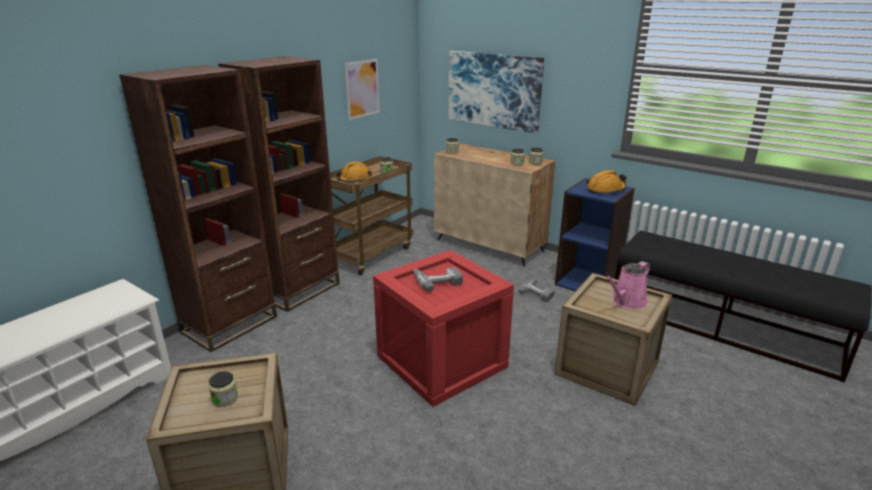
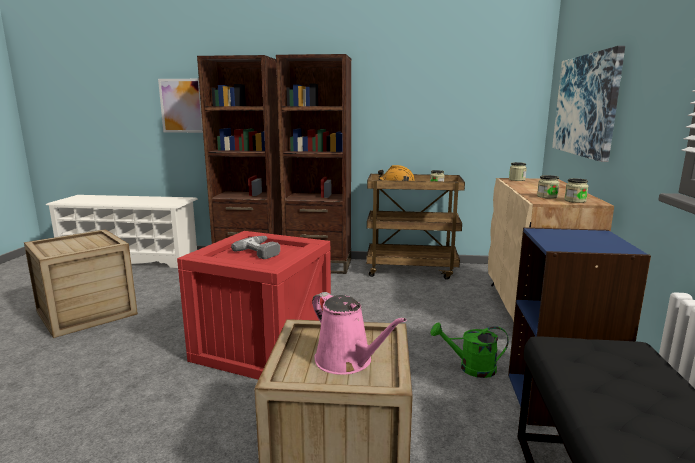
camera: 60 degrees right, 10 degrees down
(225, 399) = (69, 247): jar -> none
(362, 89) = (448, 101): picture -> picture (182, 106)
(539, 292) = (470, 368): power drill -> green watering can
(605, 190) = (586, 242): orange hard hat -> none
(627, 302) = (347, 361): pink watering can -> pink watering can turned 150 degrees counterclockwise

